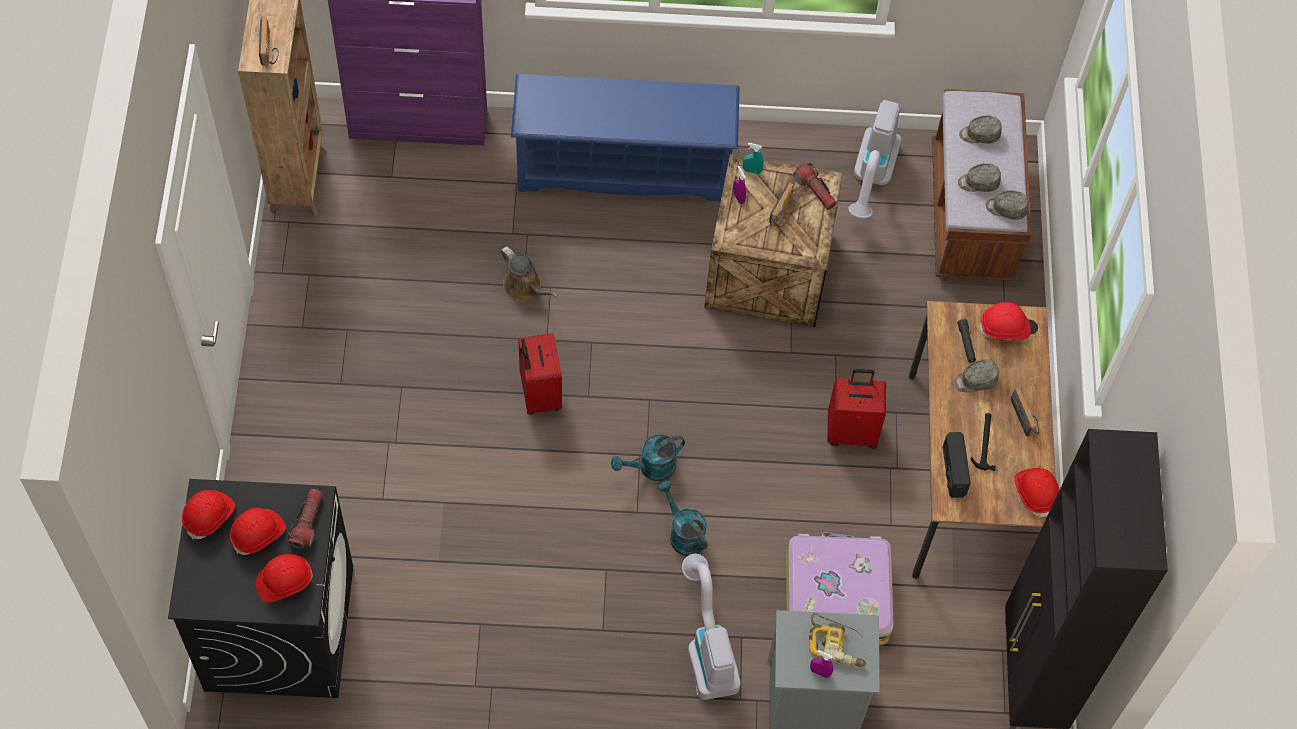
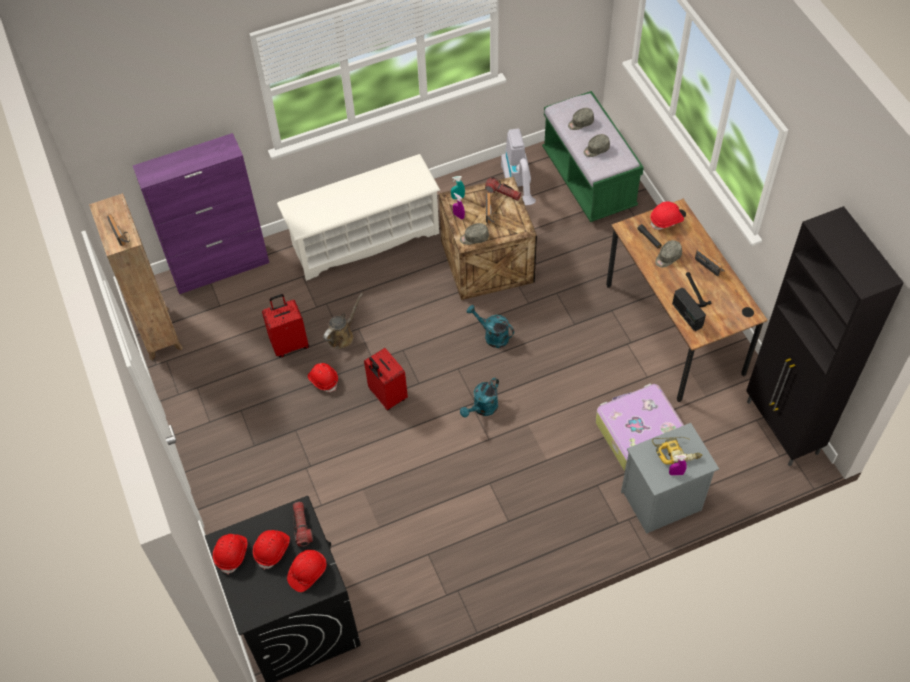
camera: 20 degrees left, 5 degrees down
(525, 287) = (342, 335): brown watering can -> brown watering can turned 75 degrees counterclockwise
(624, 167) = (365, 239): blue shoe rack -> white shoe rack
(683, 533) = (524, 439): turquoise watering can -> turquoise watering can (492, 336)
(707, 647) = (579, 501): vacuum cleaner -> none
(852, 431) = (592, 333): red suitcase -> red suitcase (289, 344)
(971, 214) = (588, 180): brown bench -> green bench
(1006, 209) = (621, 157): grey cap -> grey cap (474, 238)
(1035, 493) = (742, 306): red hard hat -> red hard hat (323, 380)

